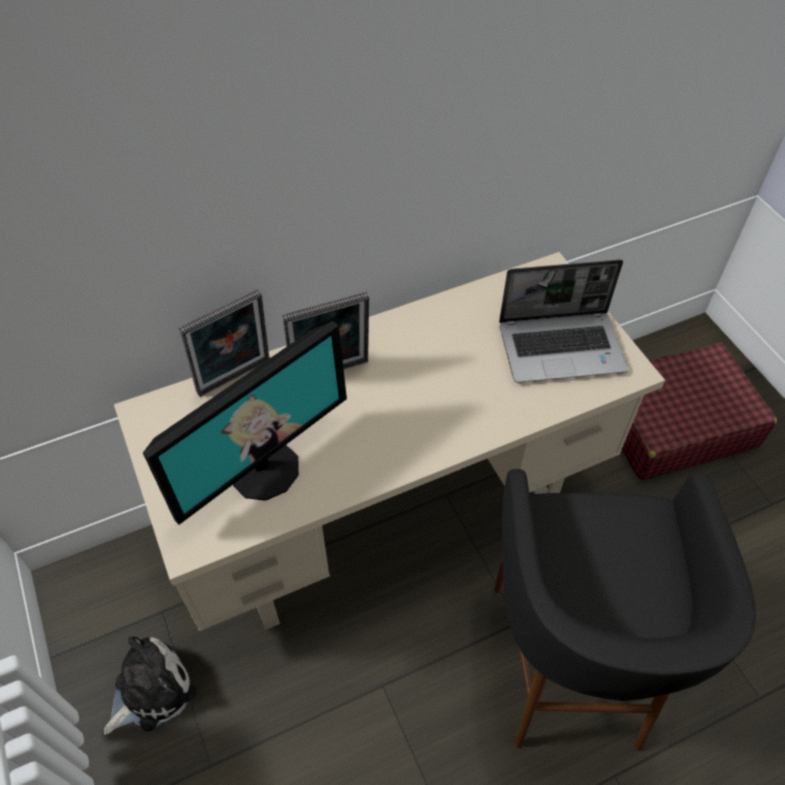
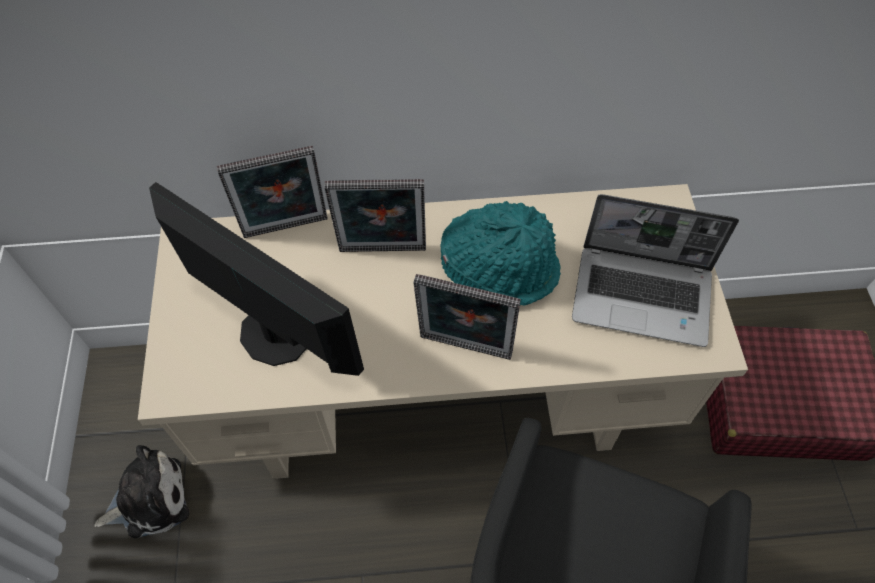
camera: 20 degrees right, 5 degrees up
(265, 470) = (274, 335): monitor -> monitor turned 120 degrees counterclockwise
(436, 432) = (464, 350): none -> picture frame
(437, 357) = (500, 266): none -> turquoise hat

